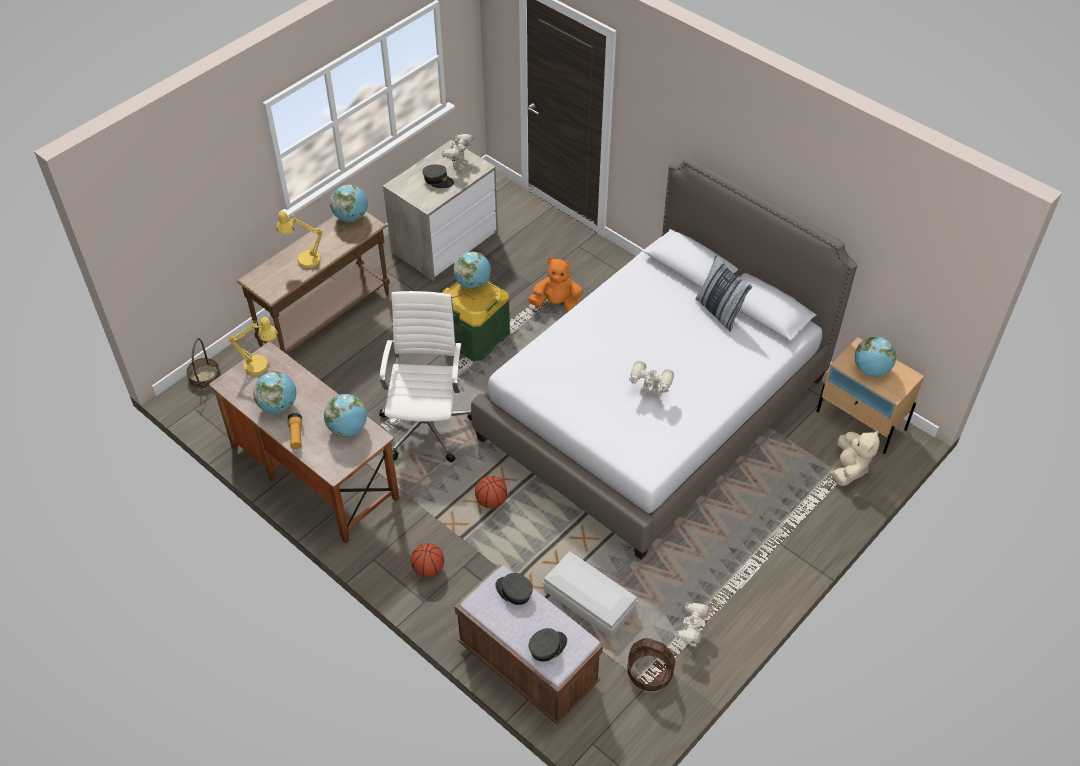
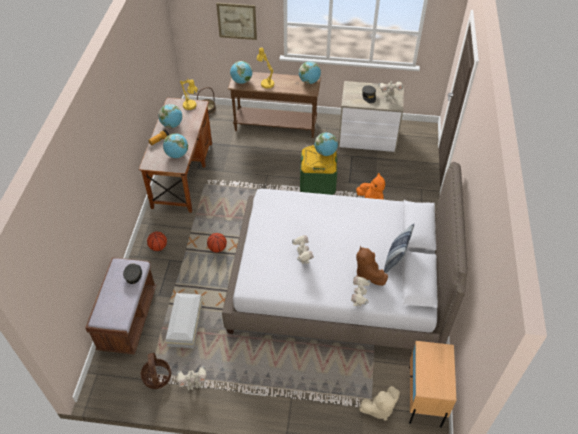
camera: 55 degrees right, 0 degrees up
(211, 201) = (237, 21): none -> picture
(427, 425) = (244, 197): white office chair -> none
(547, 647) = (107, 307): grey cap -> none
(720, 347) = (368, 274): none -> brown plush toy
(751, 376) = (358, 300): none -> toy robot
(871, 370) = (432, 366): globe -> globe (241, 81)

